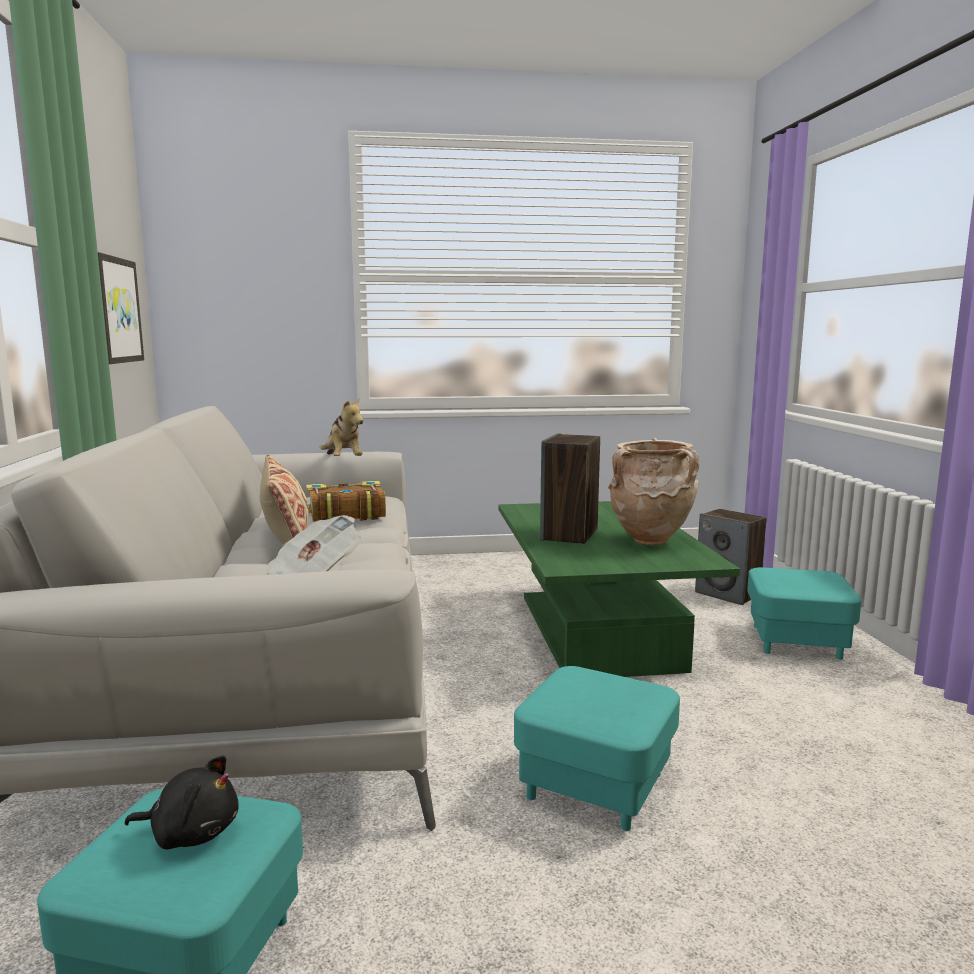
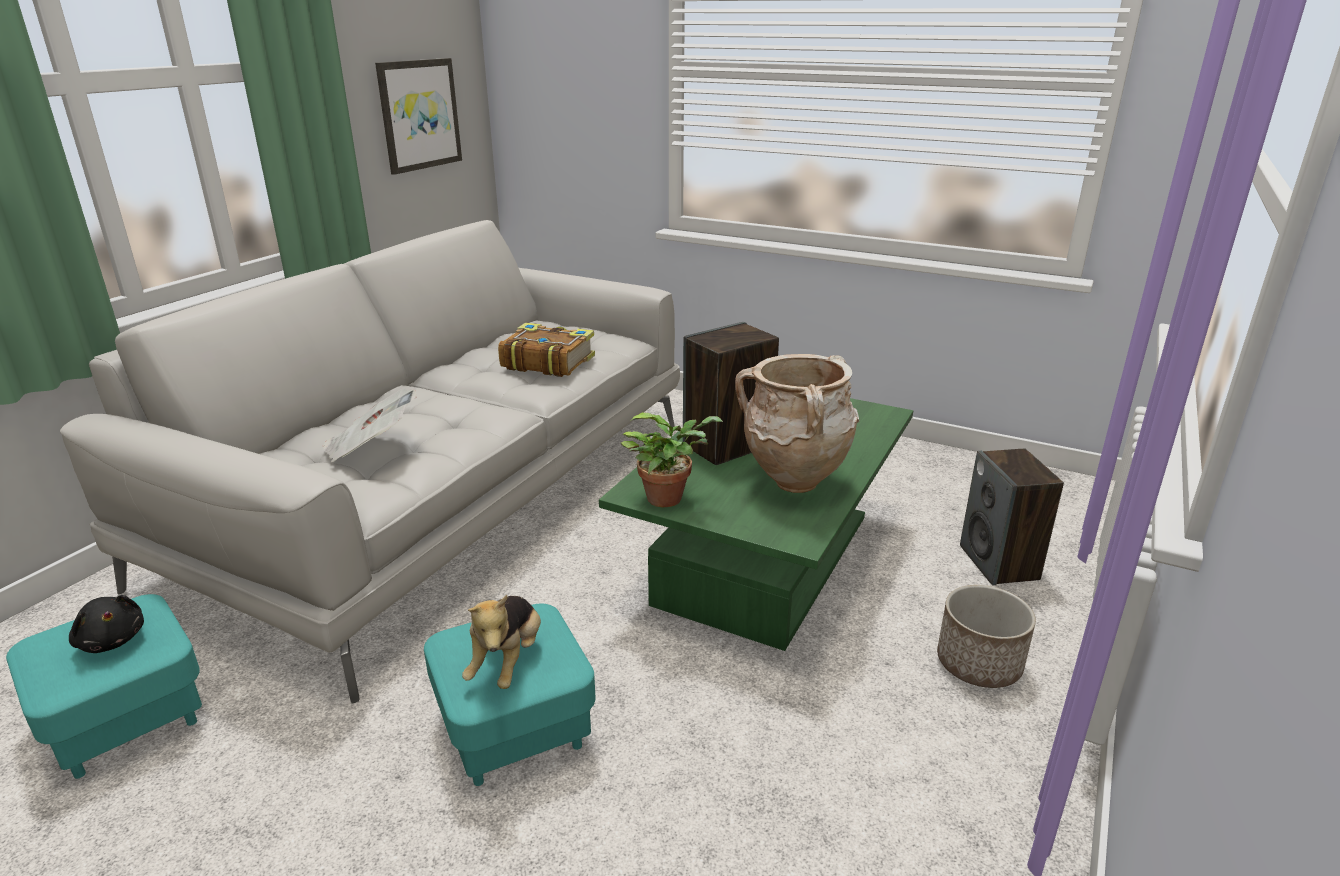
camera: 35 degrees right, 15 degrees up
(286, 538) = (455, 383): beige pillow -> none
(342, 460) = (588, 297): plush toy -> plush toy (507, 661)
(590, 564) = (669, 497): none -> potted plant
(796, 642) = (979, 664): turquoise ottoman -> planter

